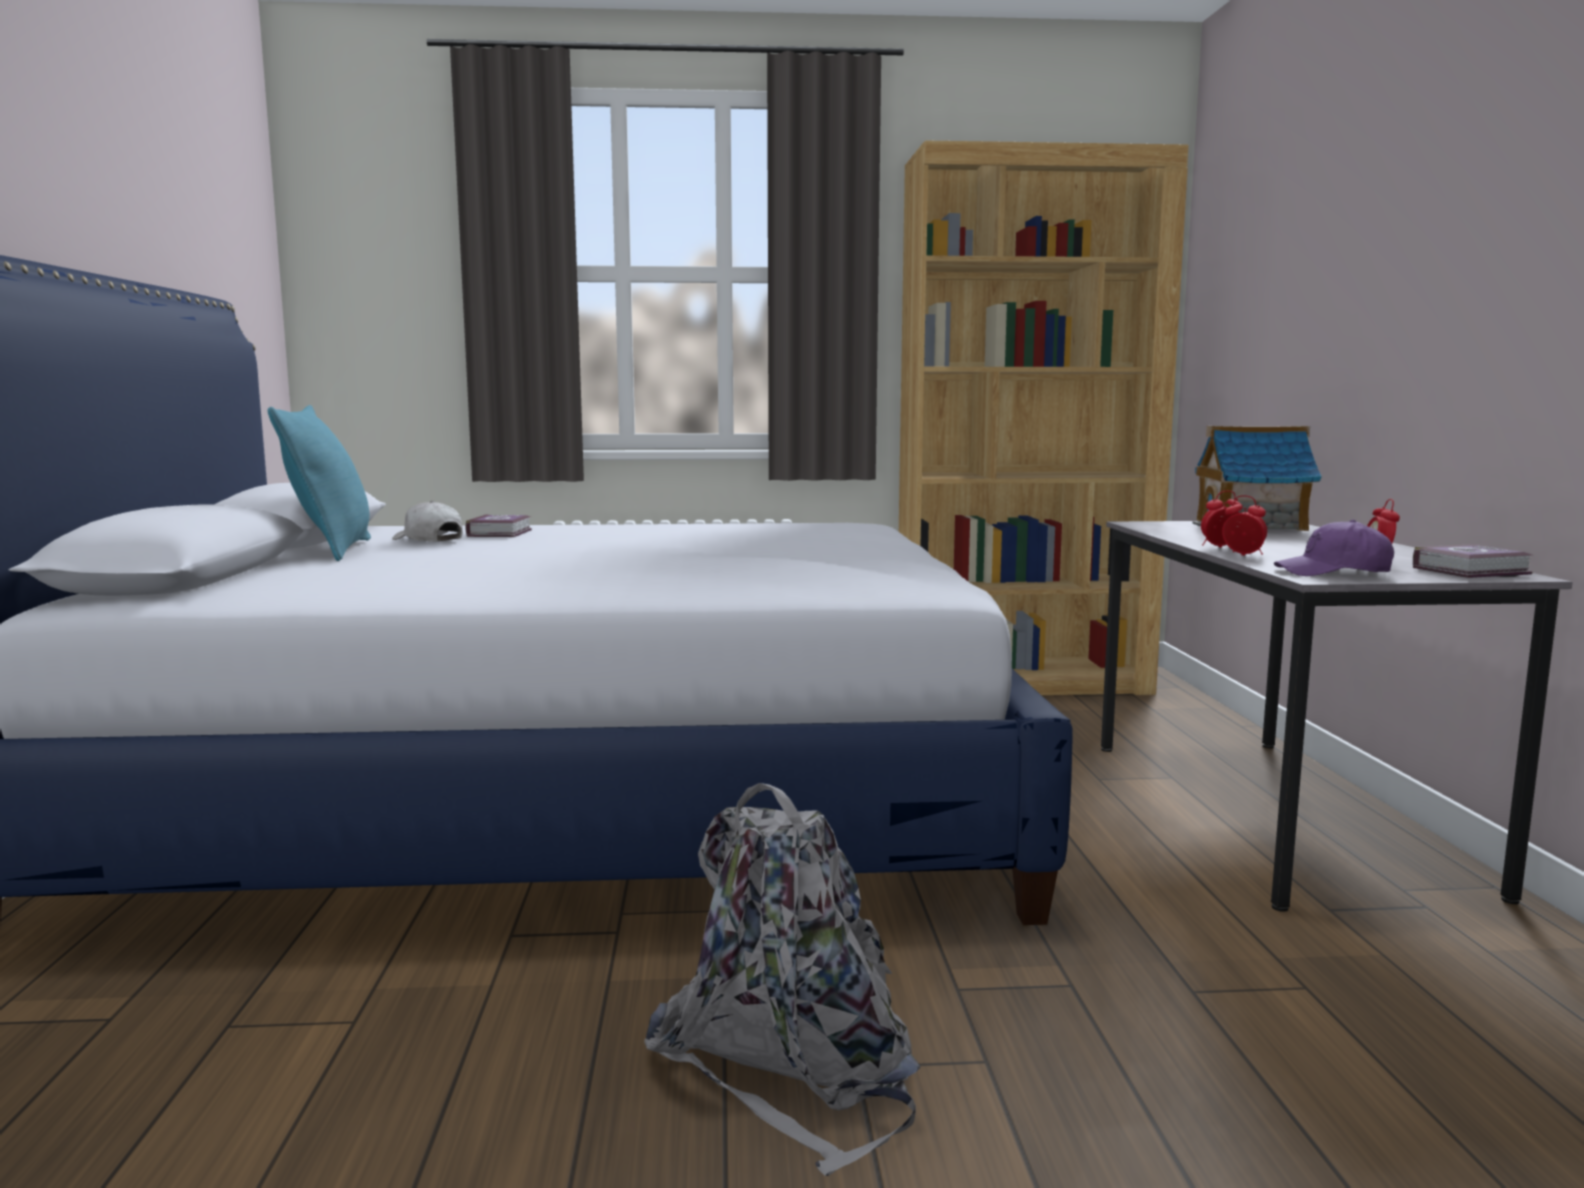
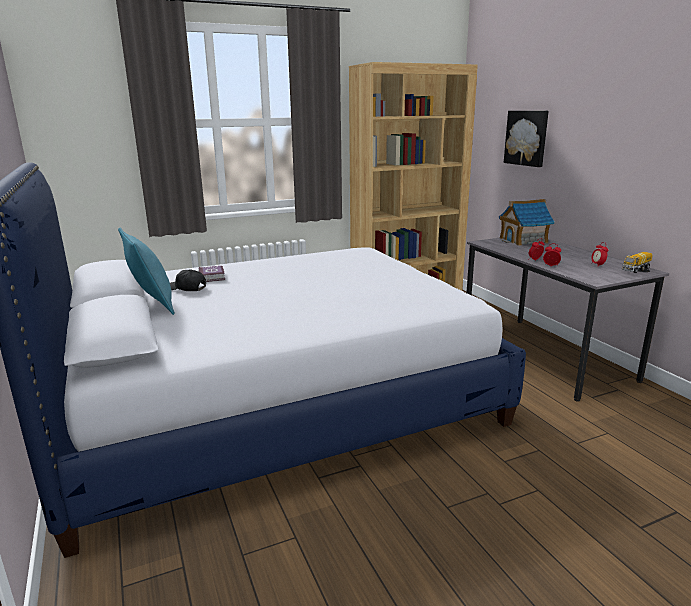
camera: 20 degrees left, 10 degrees up
(428, 540) = (187, 288): white cap -> black cap
(795, 1063) = (478, 508): grey backpack -> none
(1291, 294) = (527, 138): none -> picture
(1333, 572) = (595, 276): purple cap -> none
(1474, 571) = (635, 269): book -> toy truck

